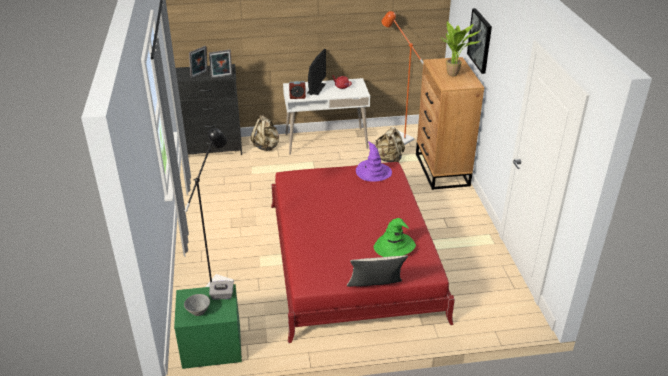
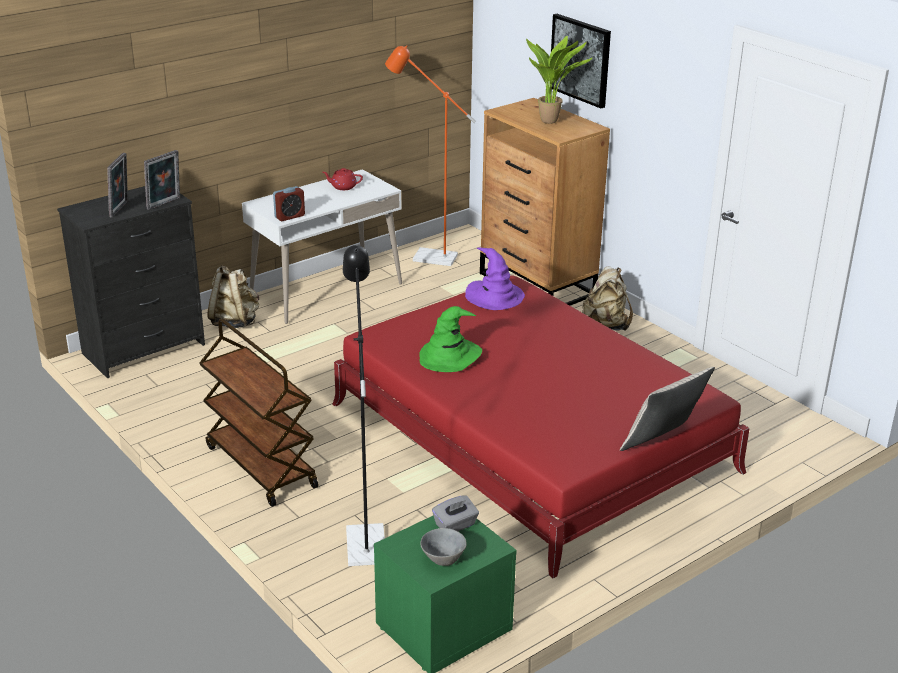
camera: 30 degrees left, 5 degrees down
(208, 228) = (260, 466): none -> brown cart
(316, 88) = (306, 198): monitor -> none
(389, 159) = (448, 290): beige backpack -> beige backpack (605, 325)
(394, 246) = (629, 381): green hat -> green hat (449, 356)

